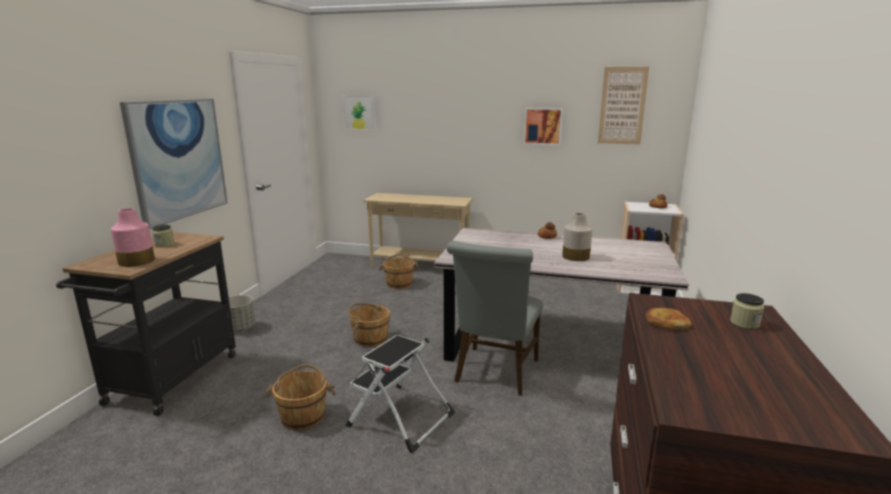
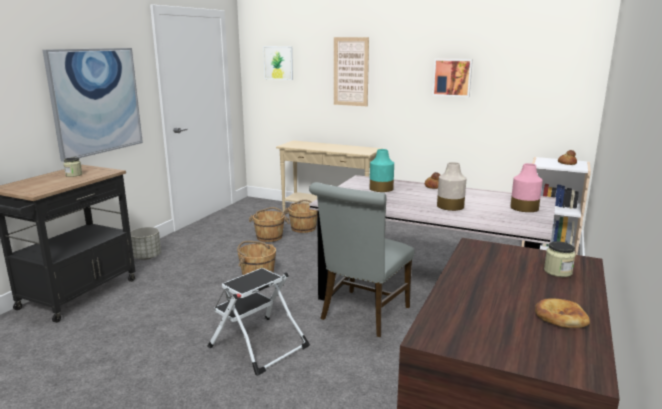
camera: 10 degrees right, 0 degrees up
(137, 261) = (44, 186): pink vase -> pink vase (524, 207)
(303, 416) = (174, 334): brown bucket -> brown bucket (269, 237)
(497, 241) = (381, 188): none -> turquoise vase
(622, 106) = (534, 57): picture -> picture (351, 72)
(666, 322) = (477, 265): bread -> bread (560, 317)

